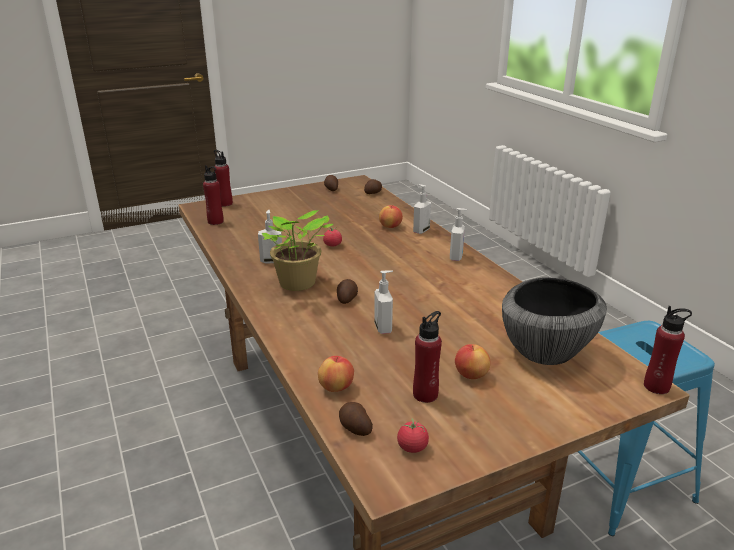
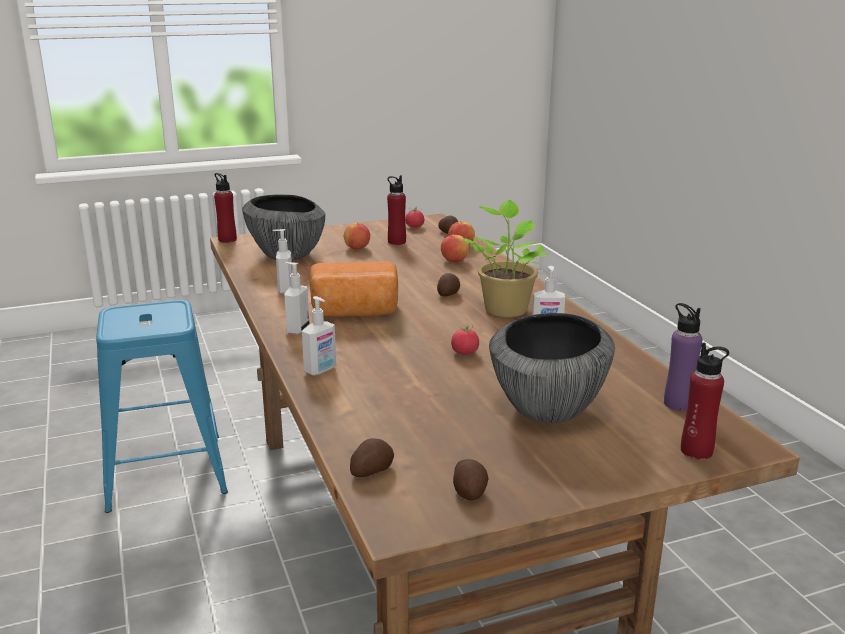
camera: 175 degrees left, 5 degrees down
(215, 221) = (678, 403): red bottle -> purple bottle
(289, 216) = (547, 409): none -> bowl
(383, 328) = (416, 273): soap dispenser -> soap dispenser (284, 290)
(390, 226) = (367, 380): apple -> apple (454, 261)
(422, 274) = (355, 312): none -> bread

